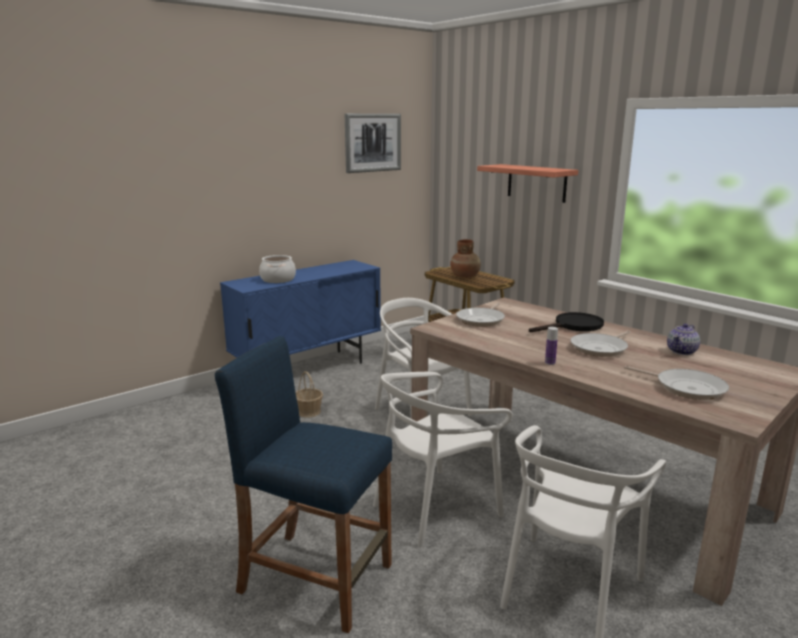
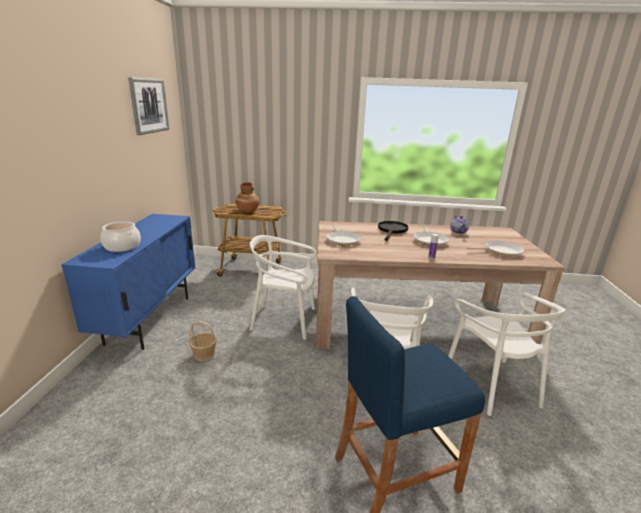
camera: 45 degrees left, 5 degrees up
(536, 183) = (292, 136): shelf -> none

